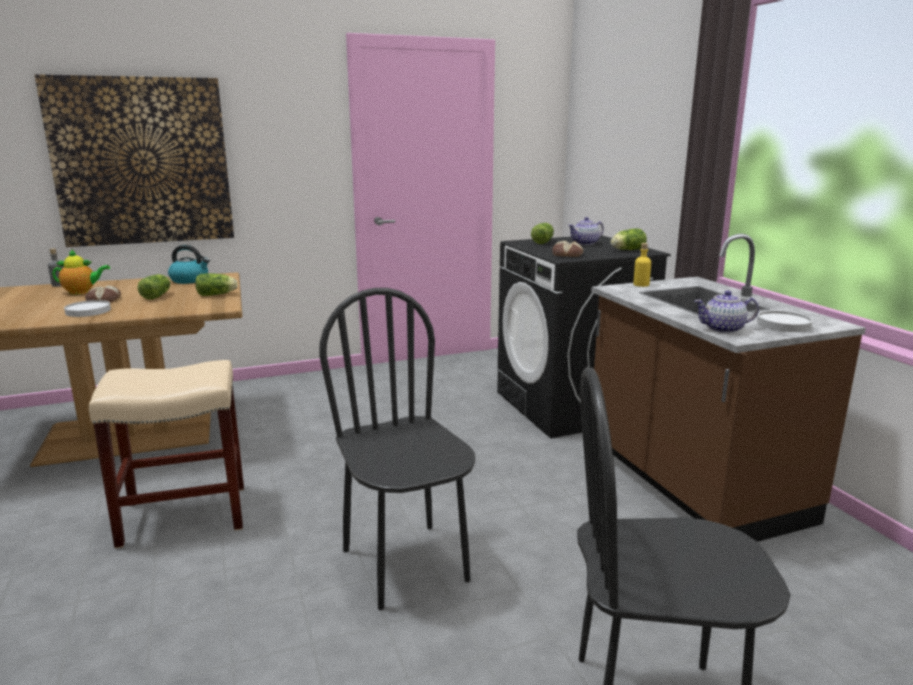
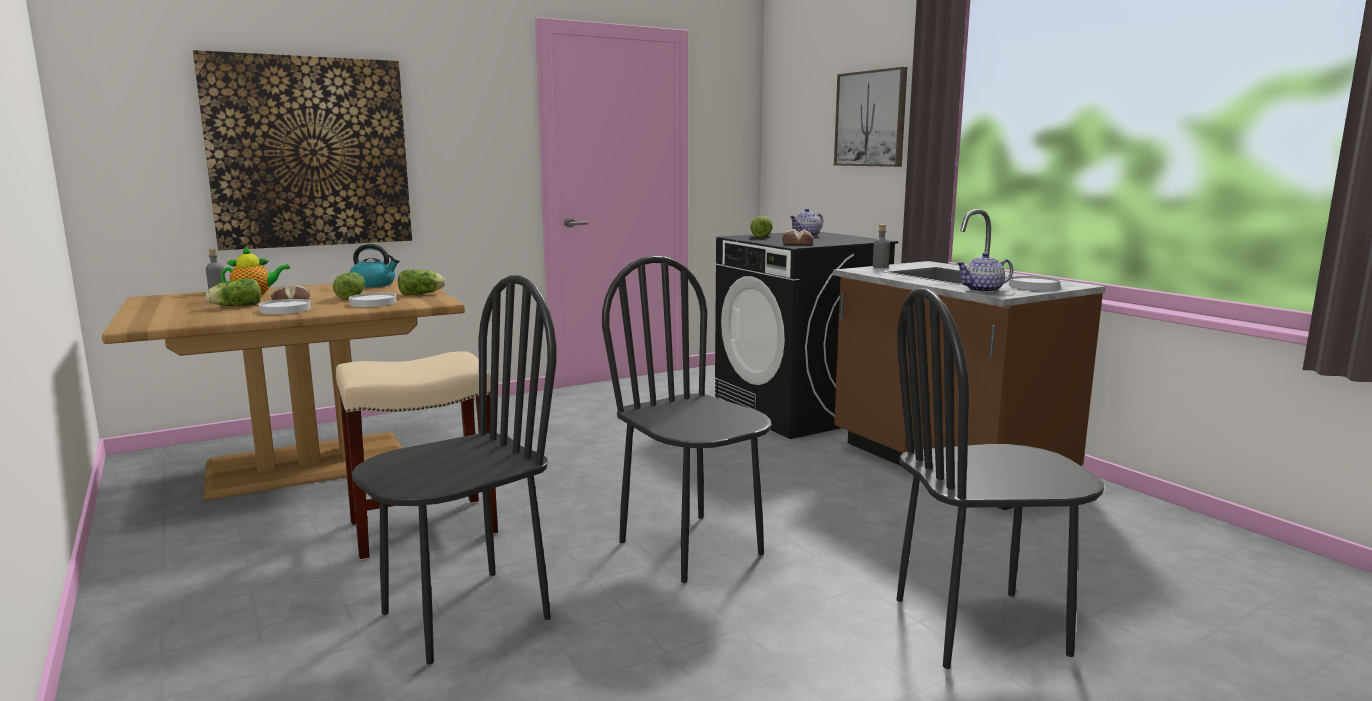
camera: 10 degrees left, 5 degrees down
(166, 305) = (373, 303): none -> white plate
(169, 626) = (465, 615): none -> black chair
(626, 250) = (852, 239): lettuce -> lettuce (235, 306)
(641, 284) = (880, 267): yellow bottle -> grey bottle
(658, 128) = (871, 119): none -> picture

